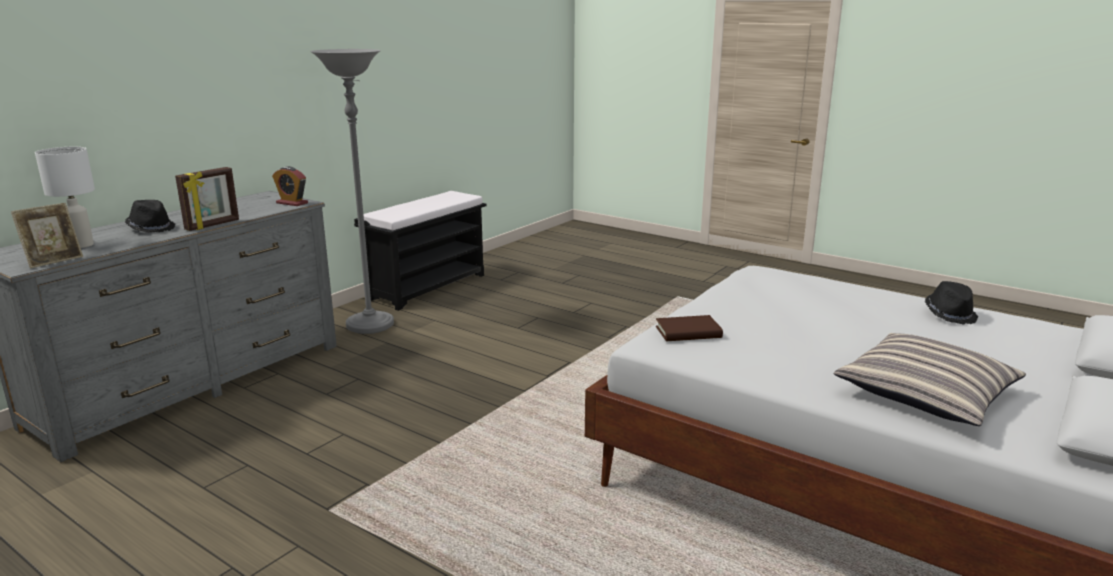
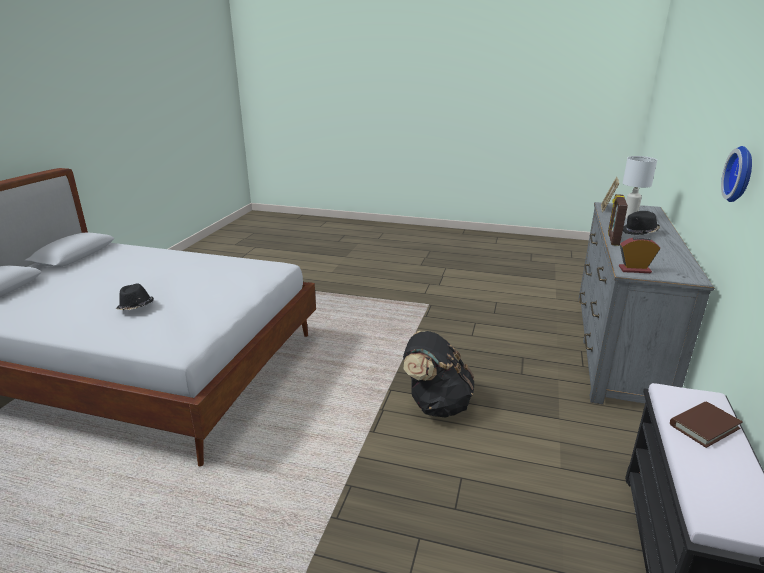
camera: 160 degrees right, 5 degrees up
(232, 92) = (742, 174): none -> wall clock
(370, 325) = (610, 440): grey floor lamp -> none
(488, 370) = (436, 404): none -> black backpack
(688, 332) = (255, 274): brown book -> brown book (704, 426)
(926, 394) = (140, 261): pillow -> none
(950, 314) = (53, 316): black hat -> black hat (136, 307)

